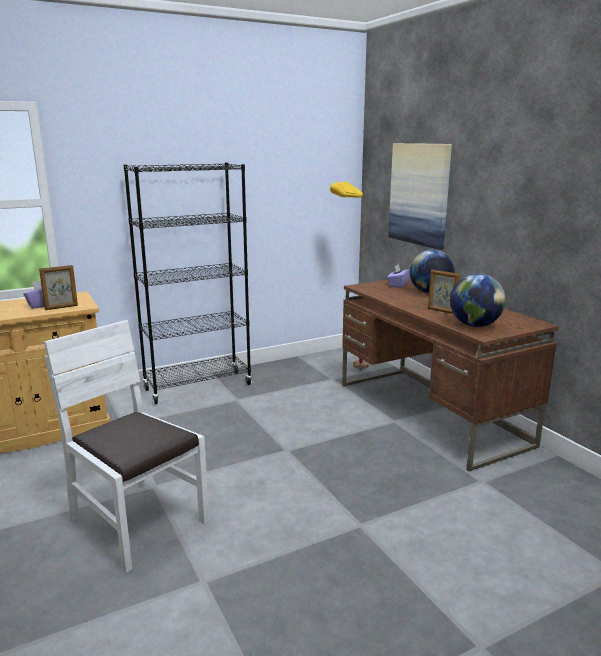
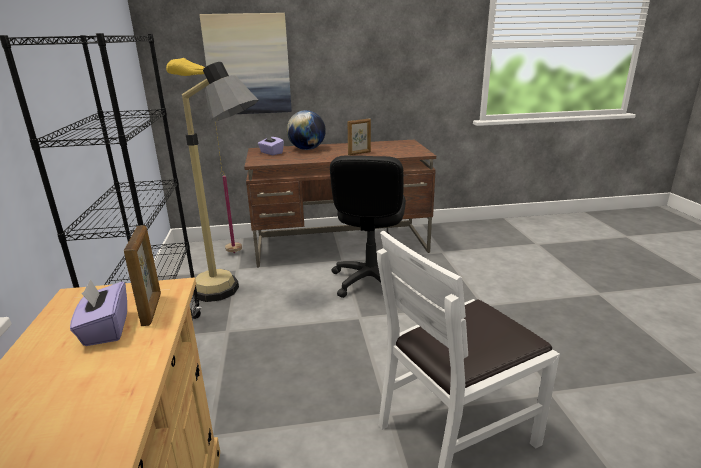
camera: 70 degrees left, 5 degrees up
(290, 388) = (233, 294): none -> floor lamp
(361, 444) = (370, 281): none -> black office chair
(474, 325) = (400, 152): globe -> none

